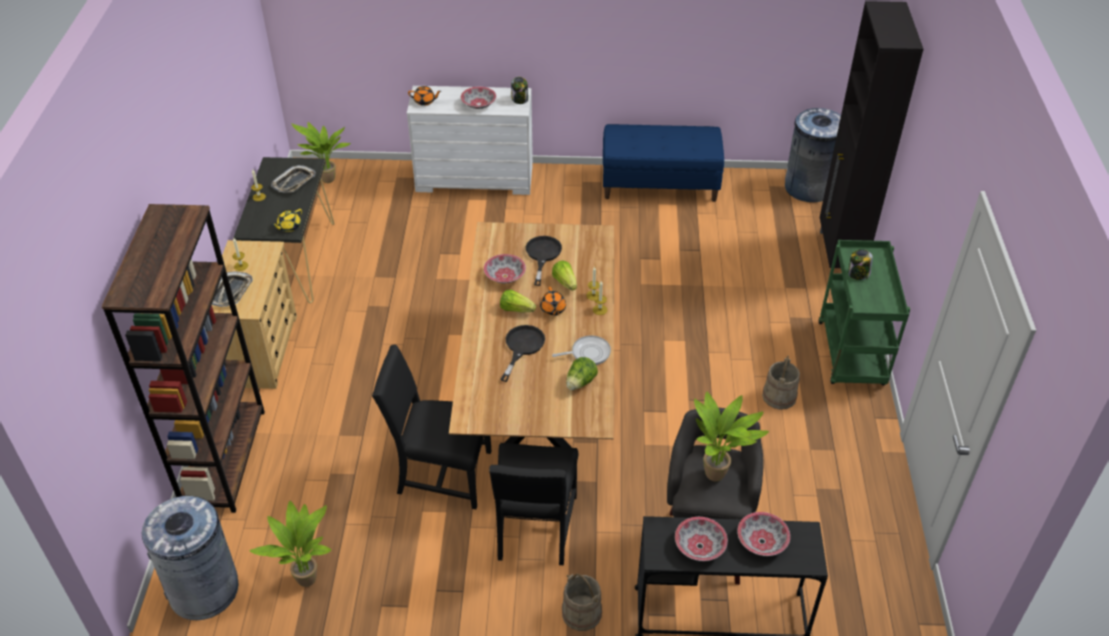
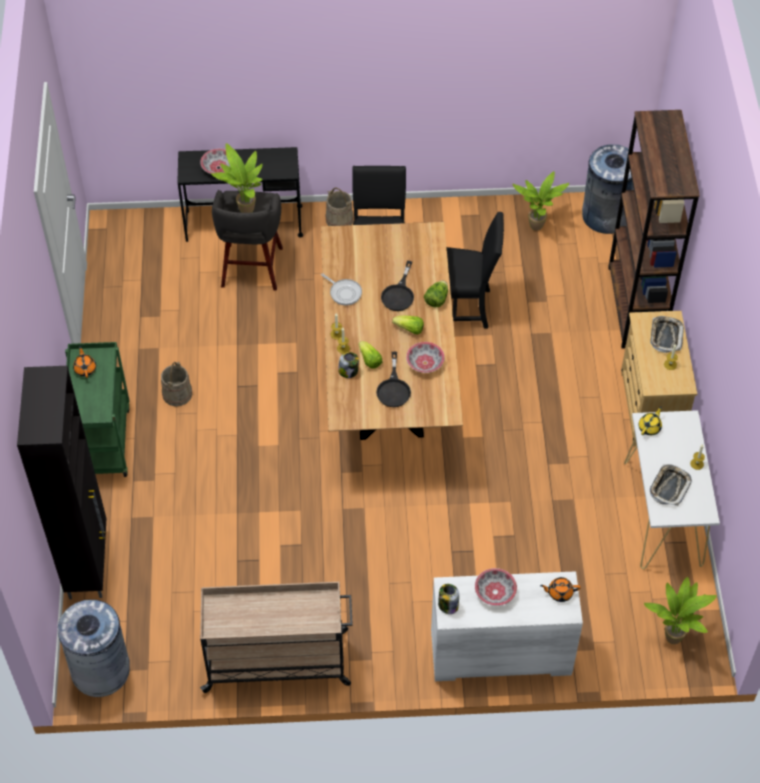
camera: 175 degrees right, 10 degrees up
(294, 260) = (663, 514): black console table -> white console table
(553, 309) = (377, 331): orange teapot -> orange teapot (85, 368)
(580, 383) = (348, 267): lettuce -> lettuce (436, 299)
(588, 353) = (344, 292): frying pan -> frying pan turned 120 degrees counterclockwise
(660, 185) = (278, 661): blue bench -> beige cart
(699, 546) = (260, 162): bowl -> none
(858, 274) = (100, 393): jar -> jar (348, 371)

